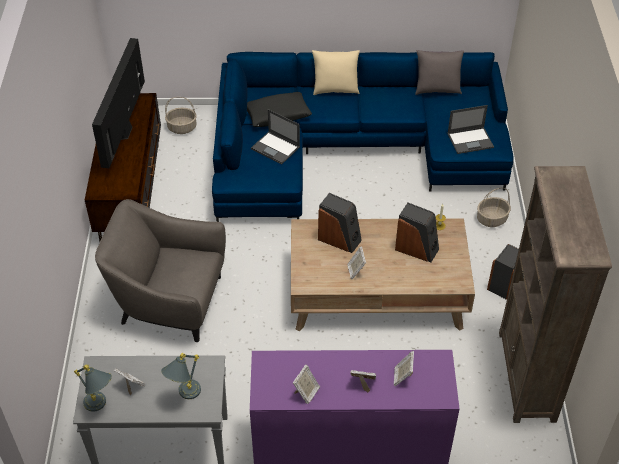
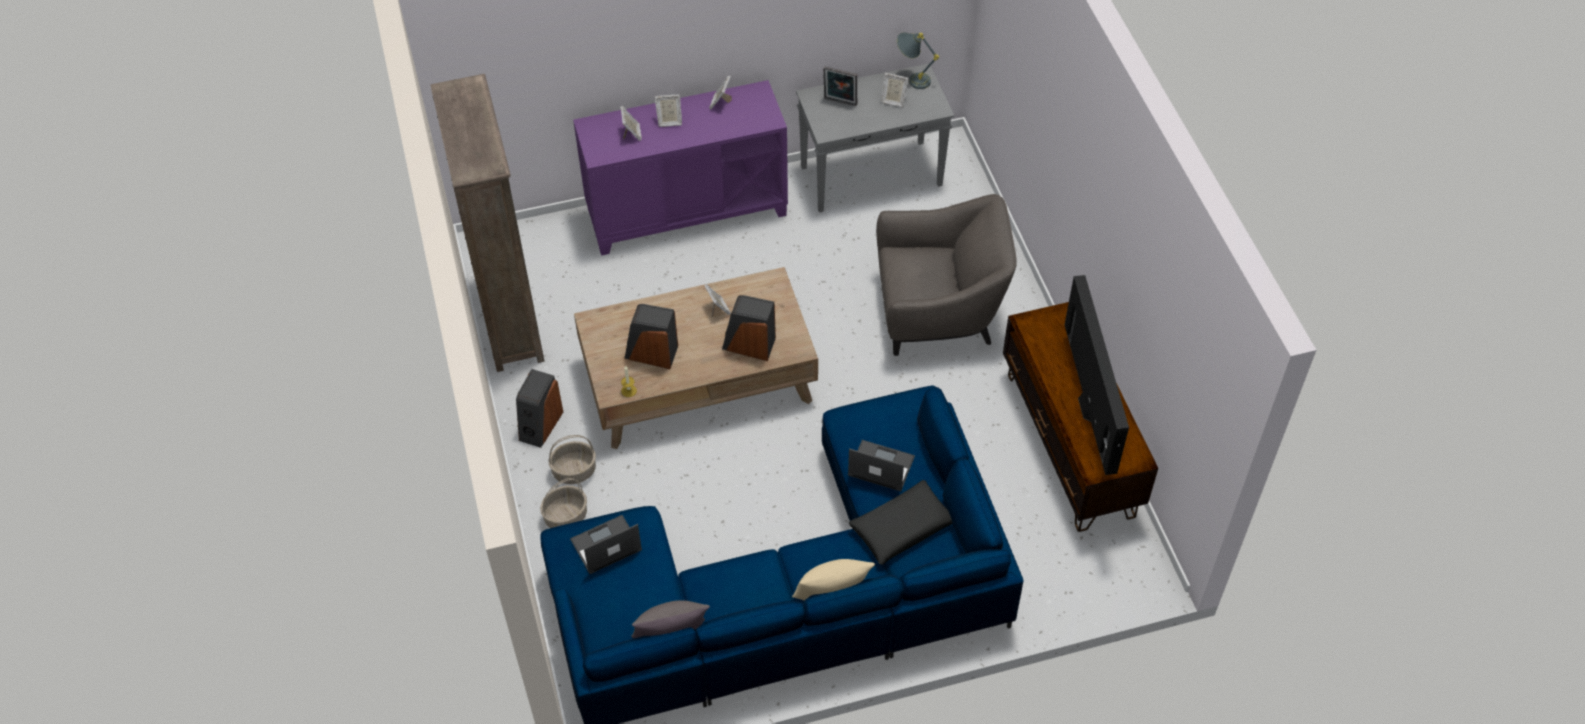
camera: 165 degrees right, 5 degrees up
(181, 128) = (1060, 570): basket -> basket (574, 470)
(184, 395) = (840, 102): grey table lamp -> picture frame

